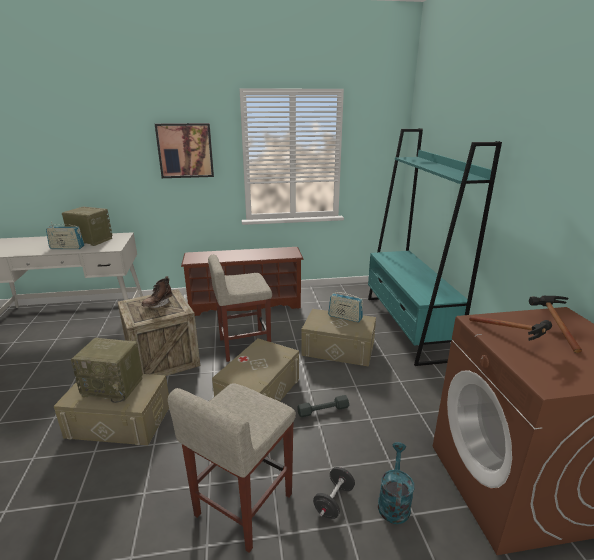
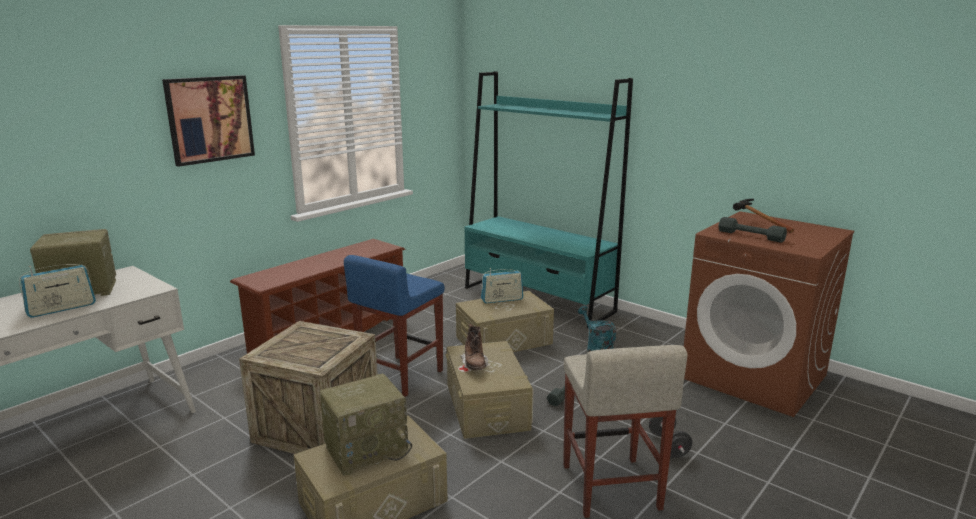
camera: 40 degrees left, 5 degrees down
(158, 304) = (309, 342): brown boot -> brown boot (474, 365)
(243, 346) = (400, 376): beige stool -> blue stool
(393, 501) = (704, 423): turquoise watering can -> turquoise watering can (596, 348)
(513, 339) = (751, 235): hammer -> grey dumbbell

